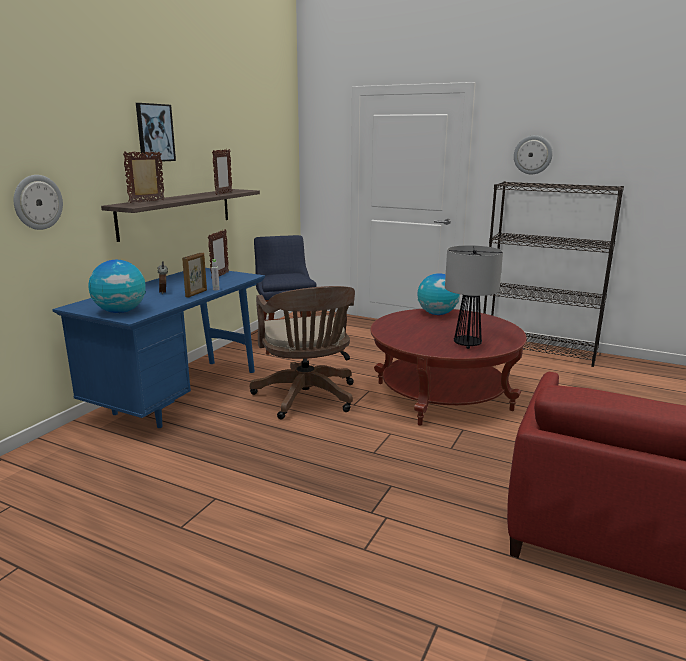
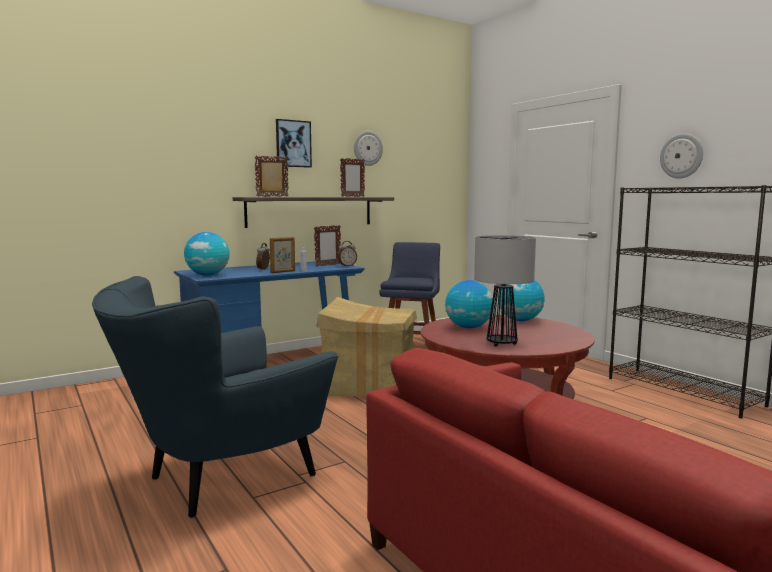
camera: 30 degrees right, 10 degrees down
(37, 202) = (175, 188): wall clock -> wall clock (367, 148)
(243, 275) = (347, 266): none -> alarm clock
(307, 398) = (369, 386): brown office chair -> cardboard box
(310, 542) = (220, 480): none -> blue armchair
(412, 330) = (468, 327): none -> globe

